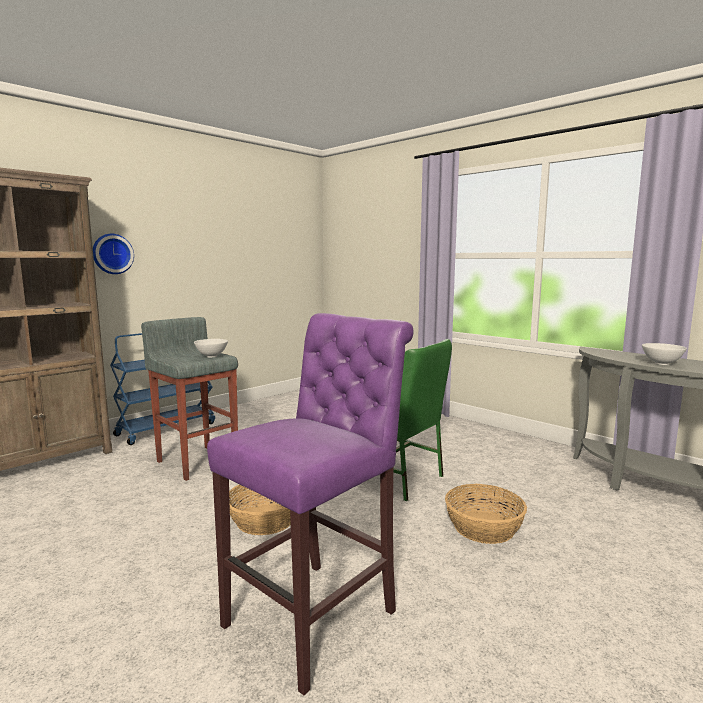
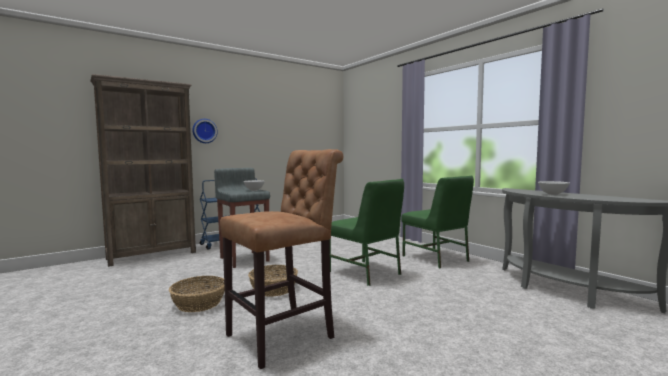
camera: 10 degrees right, 5 degrees down
(318, 614) = (285, 335): purple stool -> brown stool
(479, 444) = (436, 258): none -> green chair
(483, 527) = (414, 302): basket -> basket (199, 303)

